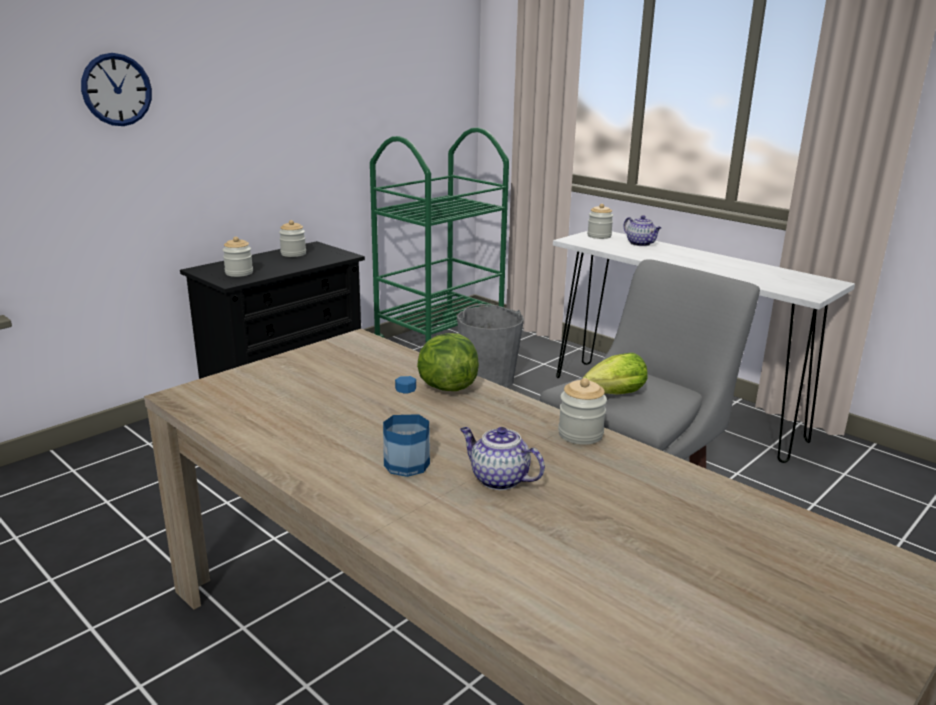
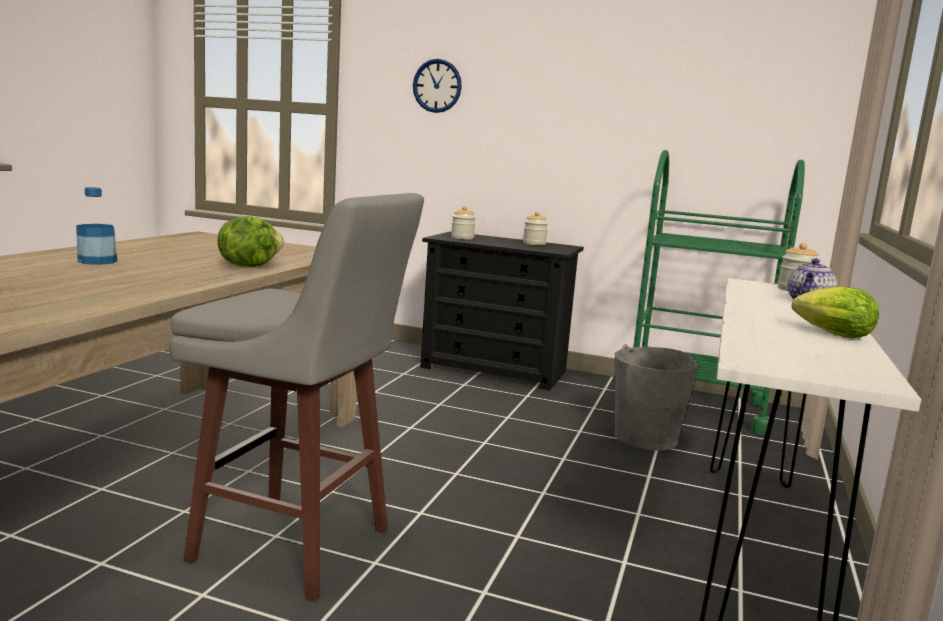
camera: 65 degrees right, 10 degrees down
(498, 479) = (71, 274): teapot -> none
(580, 434) = (161, 289): jar -> none
(612, 395) = (258, 296): lettuce -> lettuce (828, 334)

